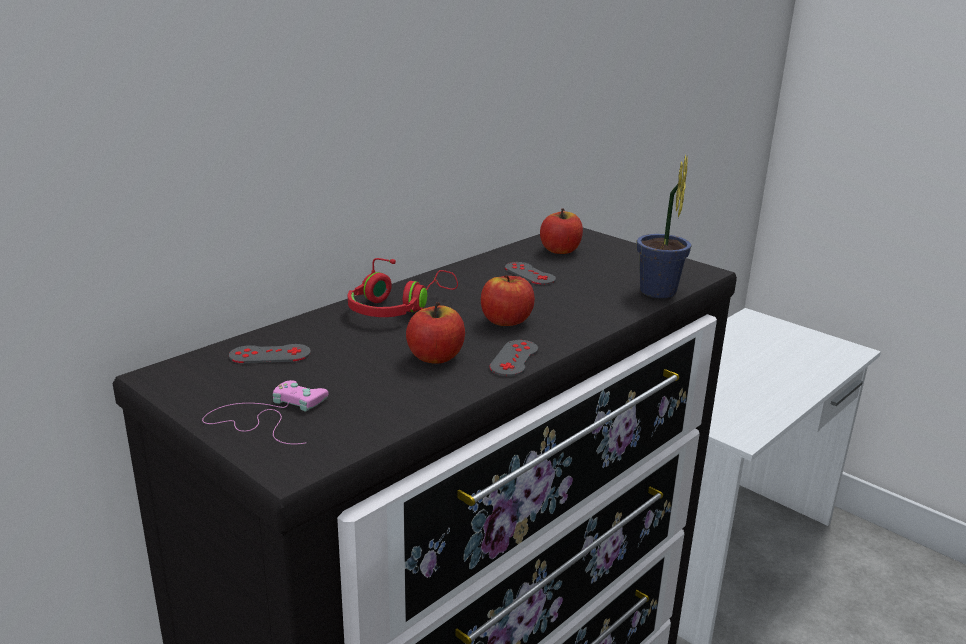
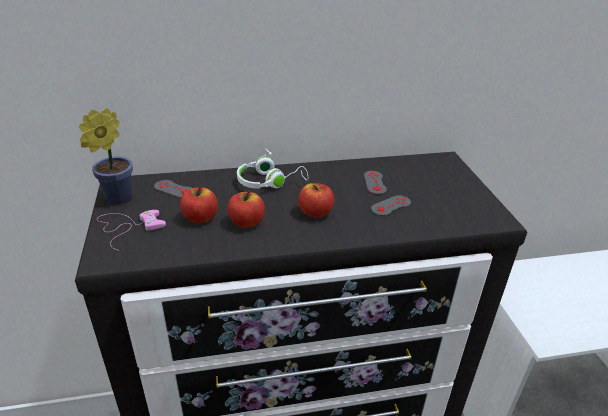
camera: 35 degrees right, 10 degrees up
(397, 308) = (269, 181): red headphones -> white headphones
(514, 358) = (286, 240): grey game controller -> grey game controller (391, 206)
(560, 250) = (418, 171): apple -> apple (200, 218)
(657, 294) = (440, 227): potted plant -> potted plant (115, 199)

